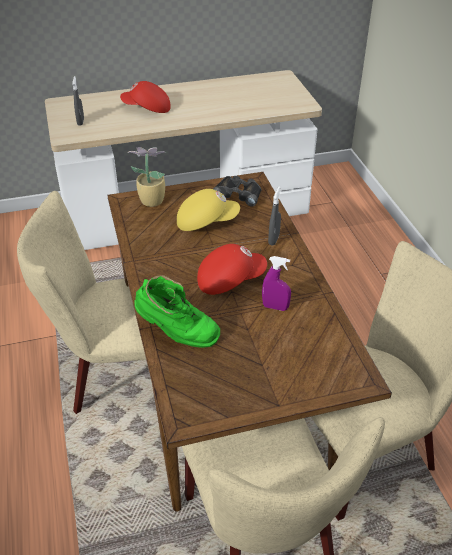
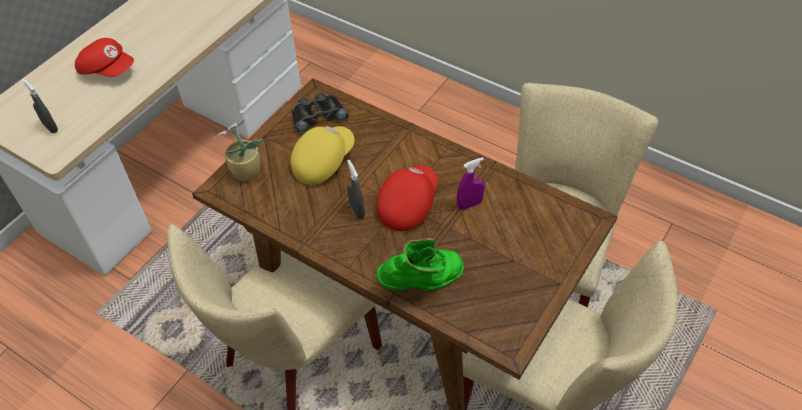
camera: 40 degrees left, 10 degrees up
(147, 108) = (108, 69): red cap -> red cap turned 120 degrees counterclockwise
(273, 239) = (399, 142): grey spray bottle -> grey spray bottle (357, 211)

